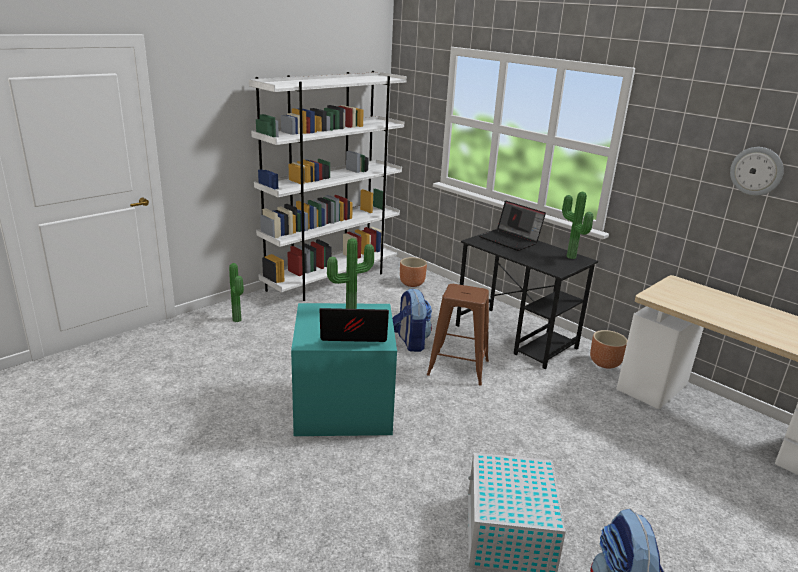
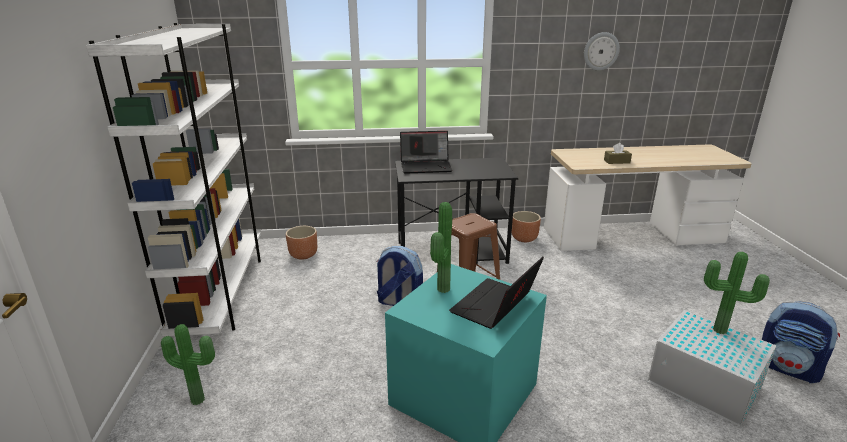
camera: 50 degrees left, 0 degrees up
(569, 257) = (486, 162): potted plant -> potted plant (720, 332)
(709, 312) = (616, 161): none -> brown tissue box

